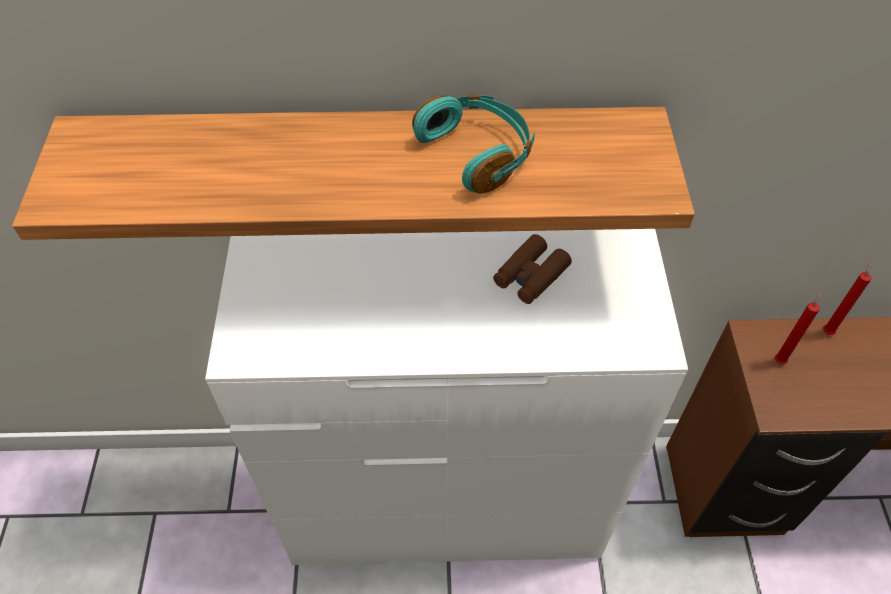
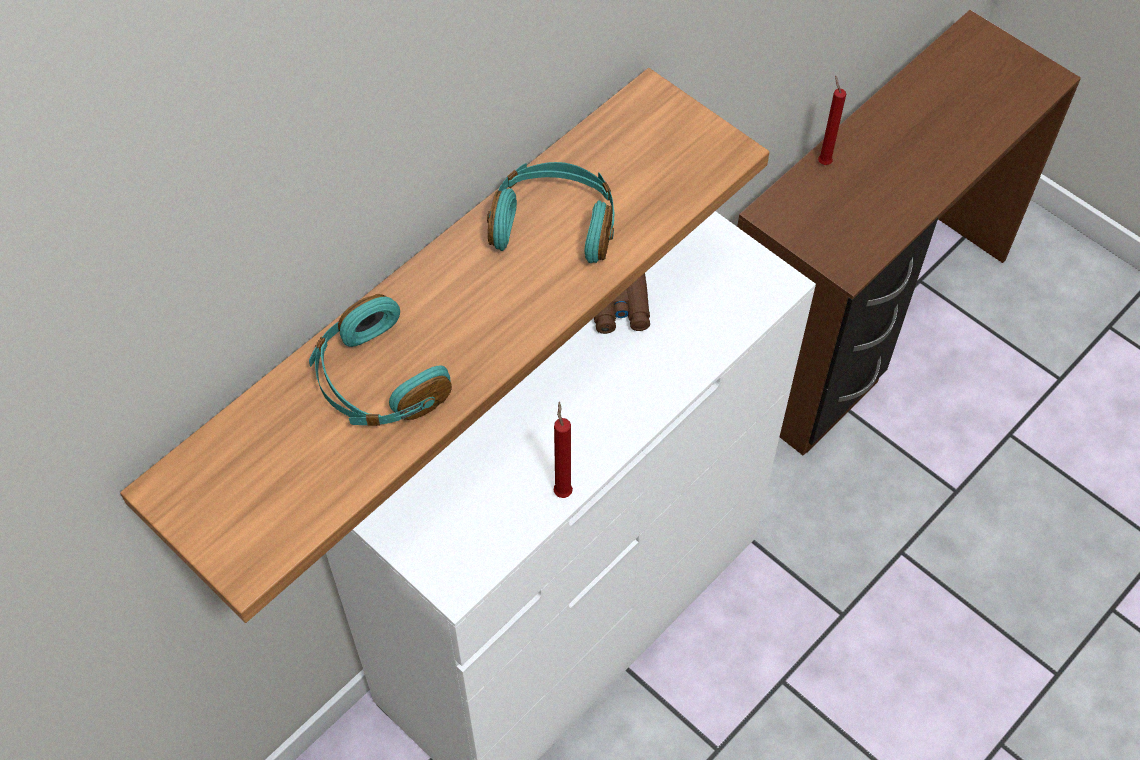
camera: 45 degrees left, 5 degrees up
(252, 161) = (377, 381): none -> turquoise headphones
(780, 360) = (812, 218): red candle -> red candle (562, 490)

